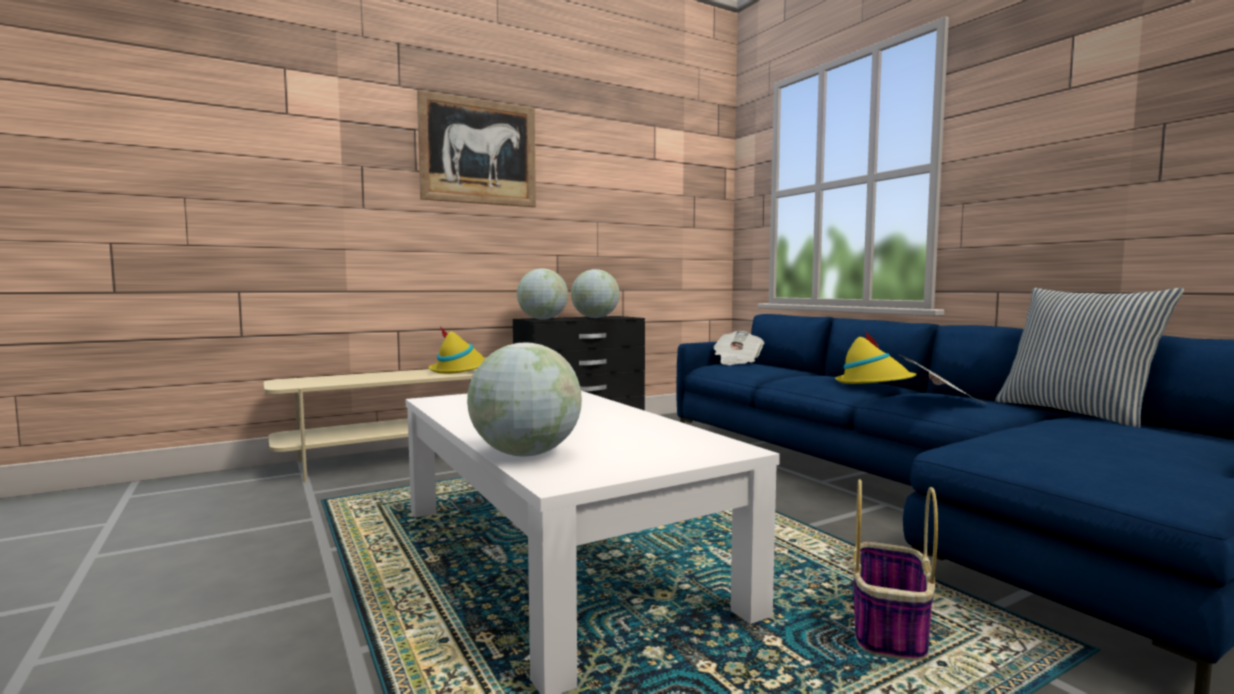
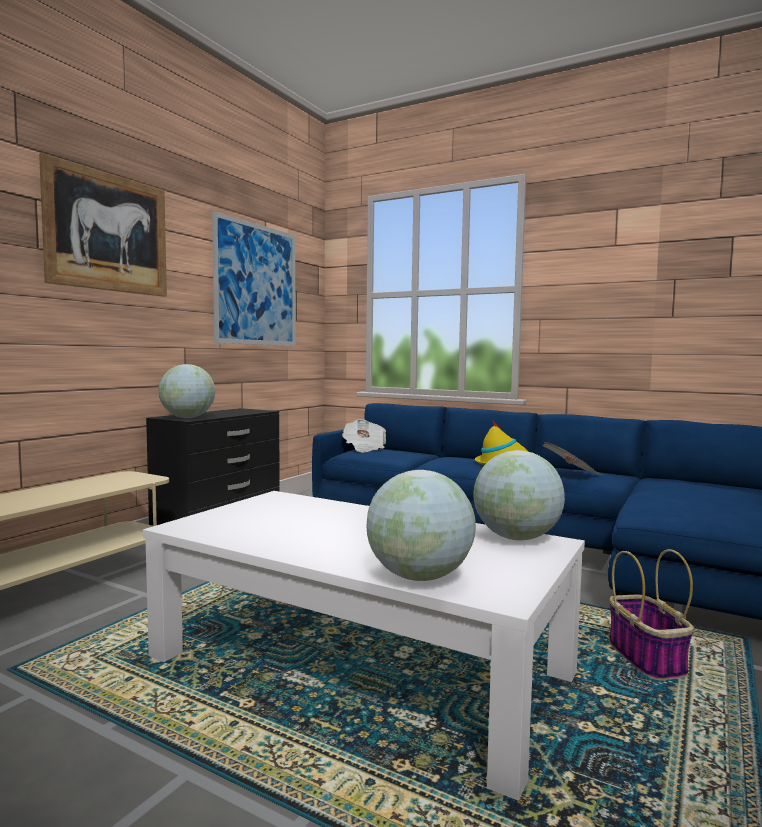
camera: 30 degrees left, 0 degrees up
(460, 370) = (105, 481): yellow hat -> none
(595, 318) = (234, 413): globe -> globe (516, 538)
(641, 192) = (256, 285): none -> picture
(1075, 413) = (648, 476): pillow -> none

